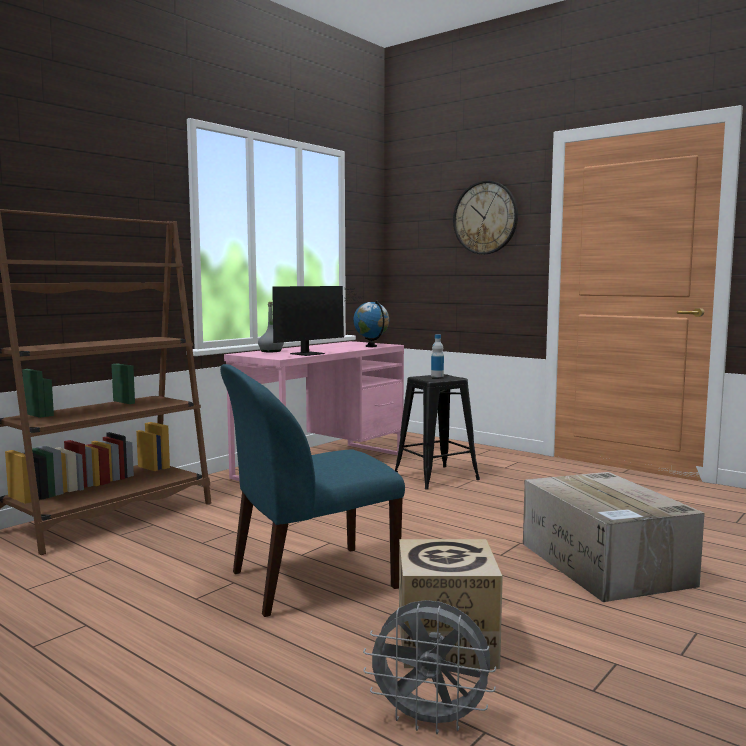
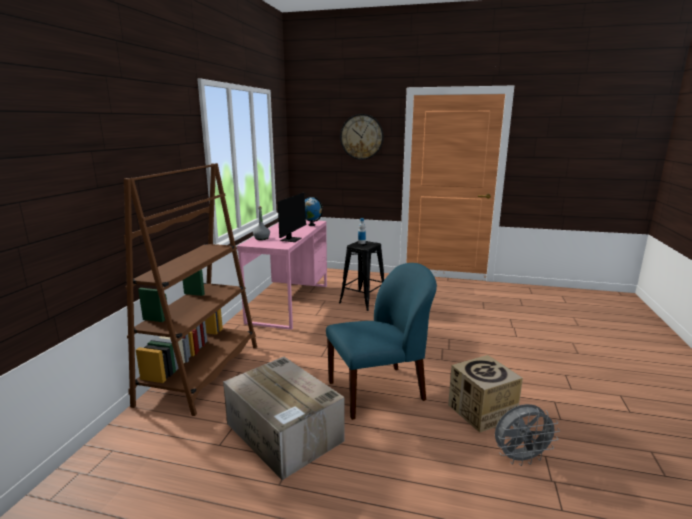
camera: 25 degrees left, 10 degrees up
(309, 581) = (378, 391): blue chair -> blue chair turned 150 degrees counterclockwise
(606, 564) = (497, 344): cardboard box -> cardboard box (285, 432)

